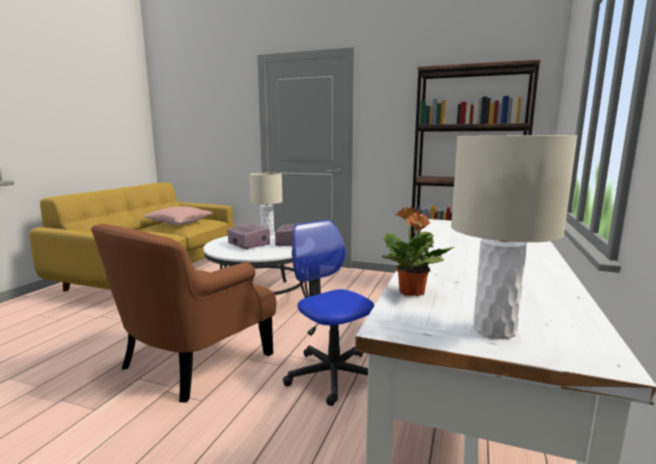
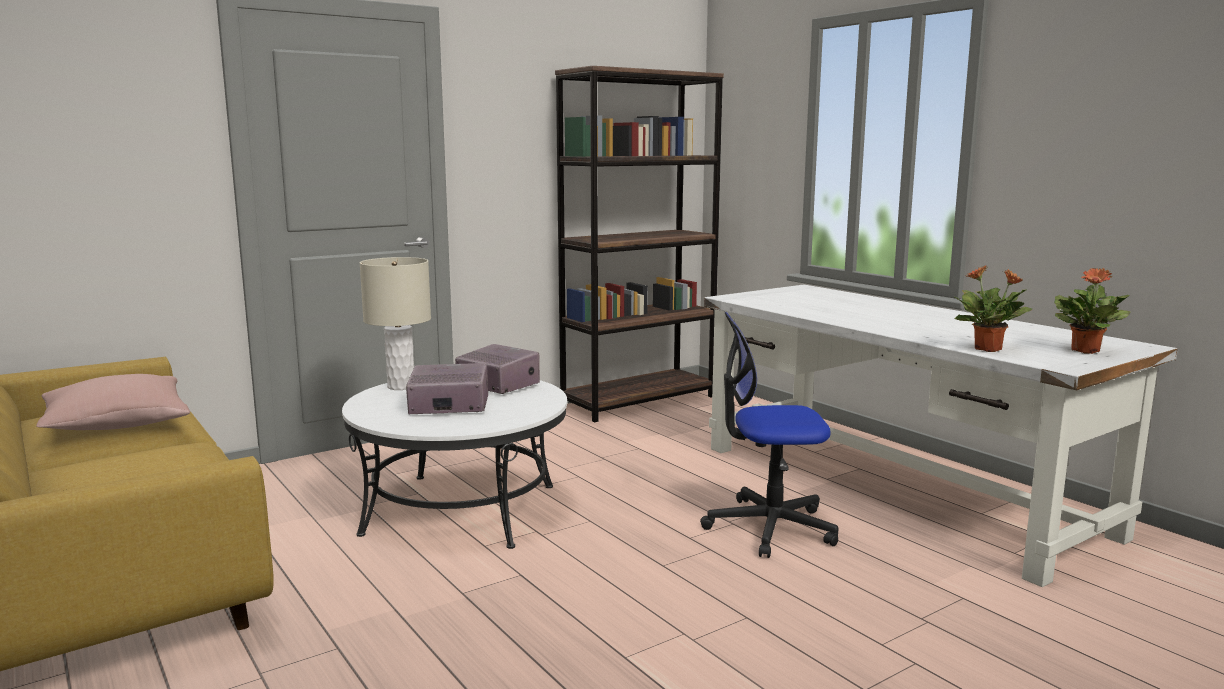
camera: 55 degrees left, 0 degrees up
(193, 361) = (621, 605): brown armchair -> none
(494, 330) = (1085, 351): beige table lamp -> potted plant

